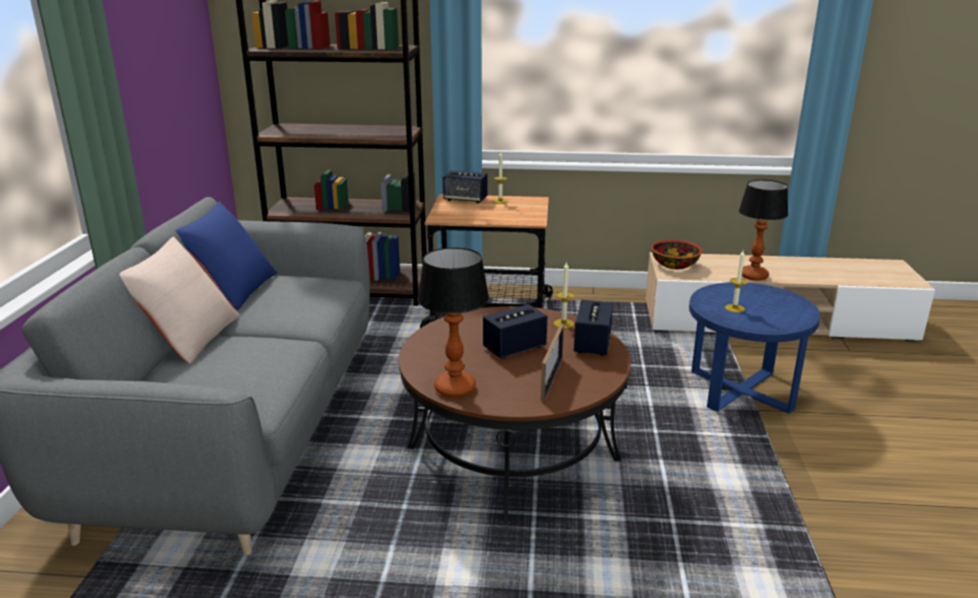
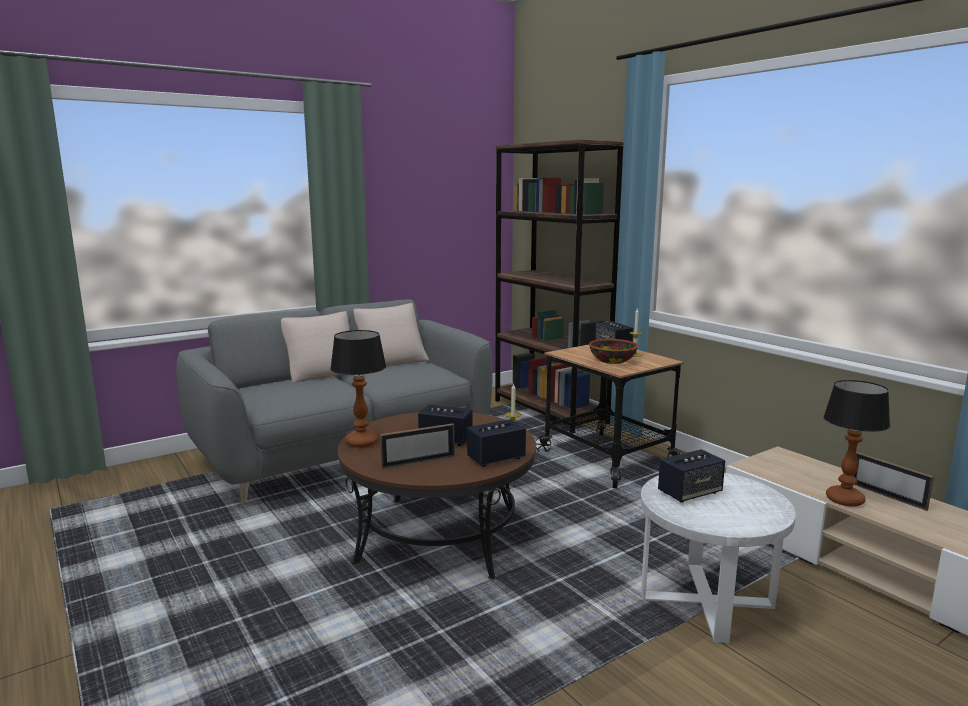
camera: 50 degrees right, 10 degrees down
(233, 289) = (391, 361): blue pillow -> beige pillow
(674, 265) = (775, 462): bowl -> bowl (612, 361)
(734, 308) = (689, 493): candle -> speaker
(741, 390) = (706, 600): blue side table -> white side table
(761, 264) = (886, 496): none -> picture frame

